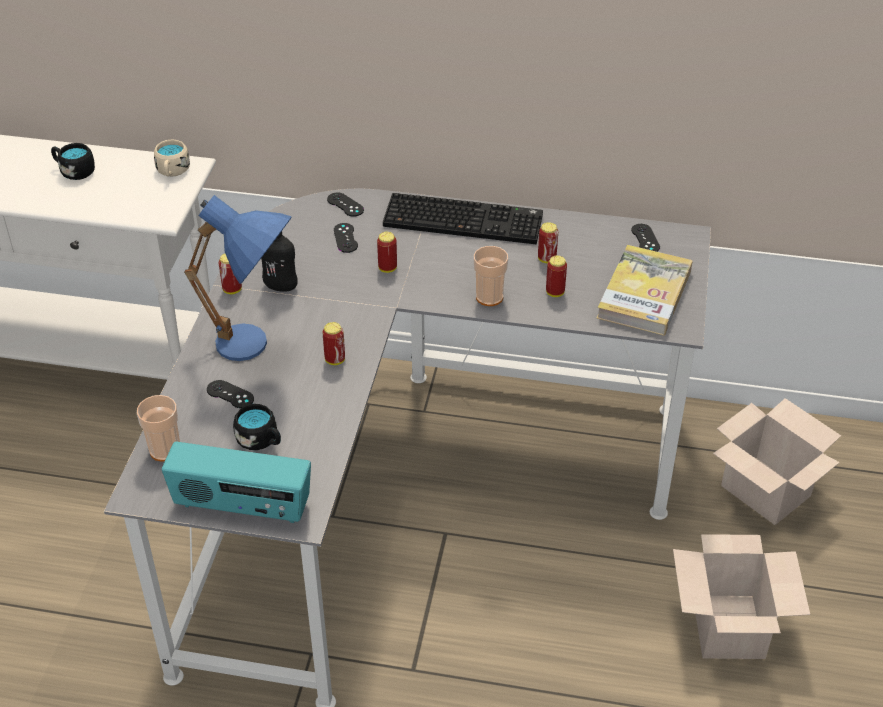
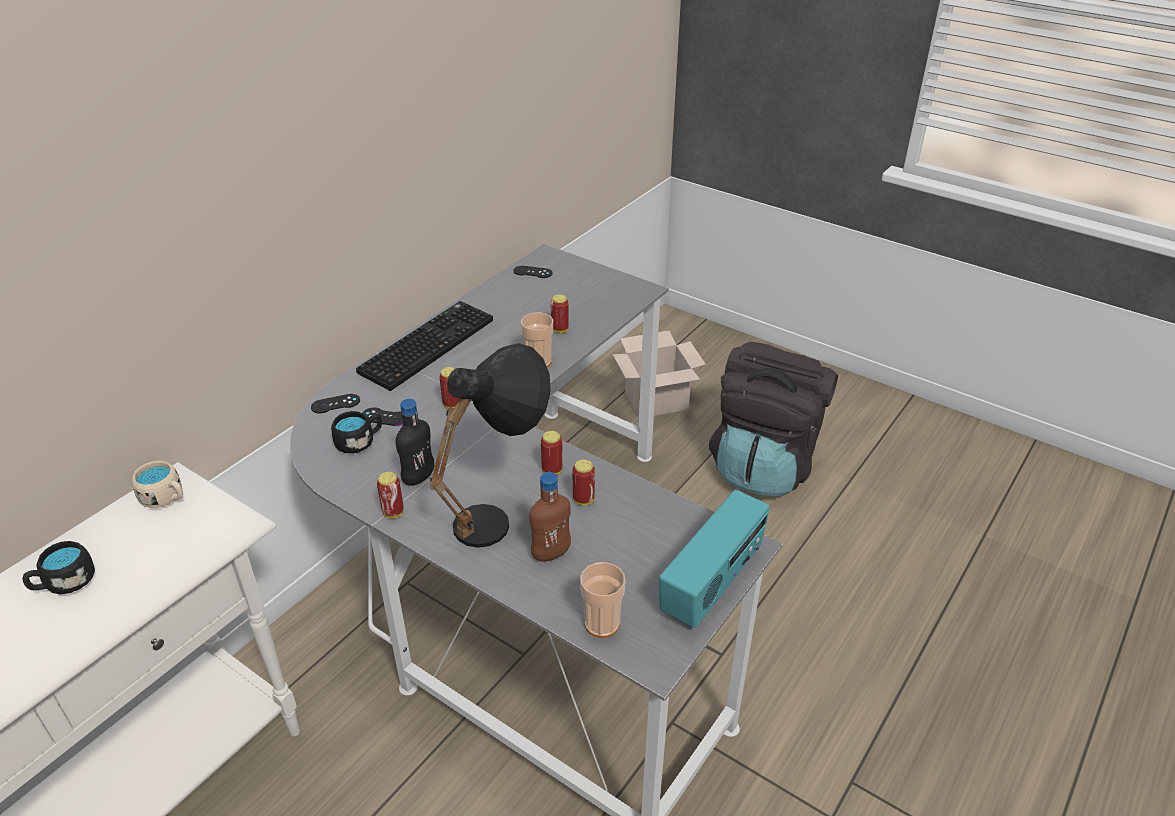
camera: 65 degrees left, 5 degrees down
(230, 394) = (551, 553): black game controller -> brown bottle
(257, 350) = (500, 518): blue table lamp -> black table lamp
(261, 440) = (630, 548): black mug -> black mug (359, 442)
(546, 259) = (516, 321): can -> can (583, 500)
(644, 294) = (595, 292): book -> none
(730, 629) = (764, 464): cardboard box -> black backpack

